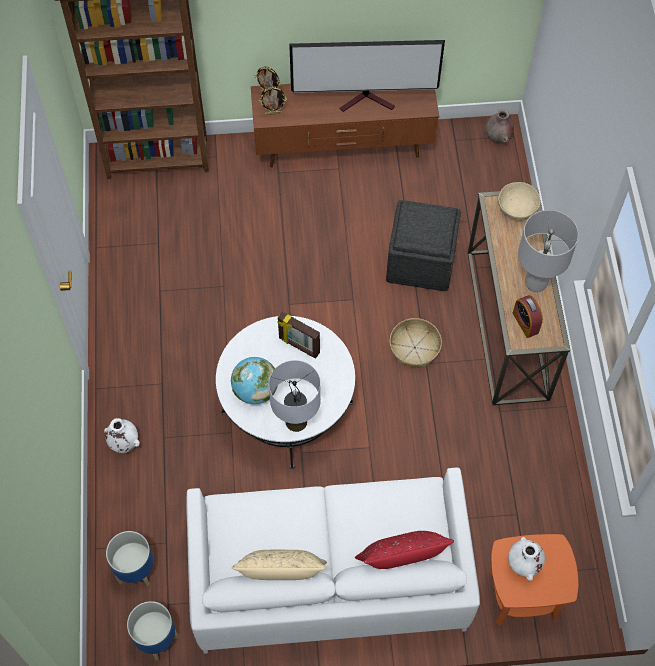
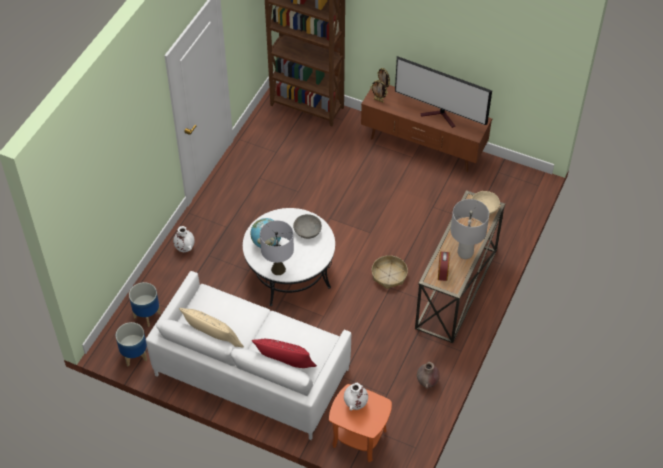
camera: 30 degrees right, 10 degrees down
(299, 346) = (307, 231): picture frame -> grey bowl
(421, 260) = (427, 230): grey ottoman -> none
(498, 137) = (527, 182): brown vase -> brown vase (427, 382)

